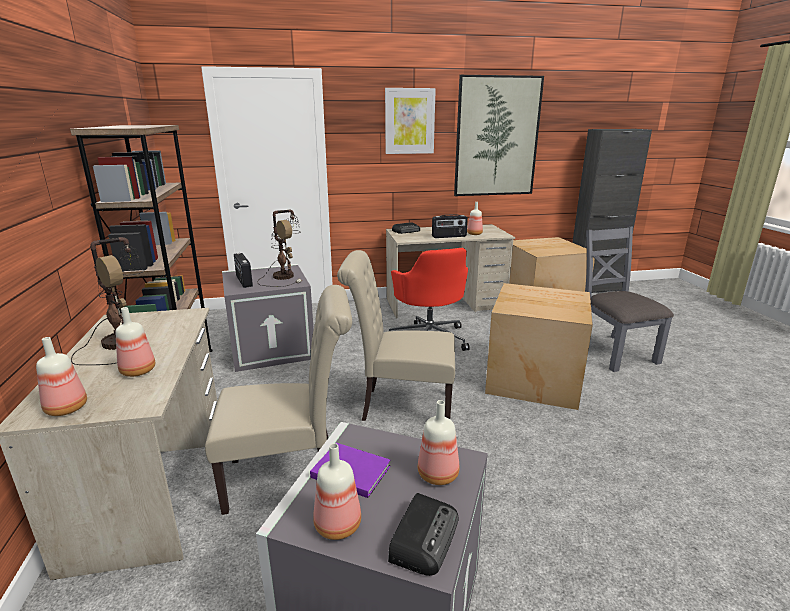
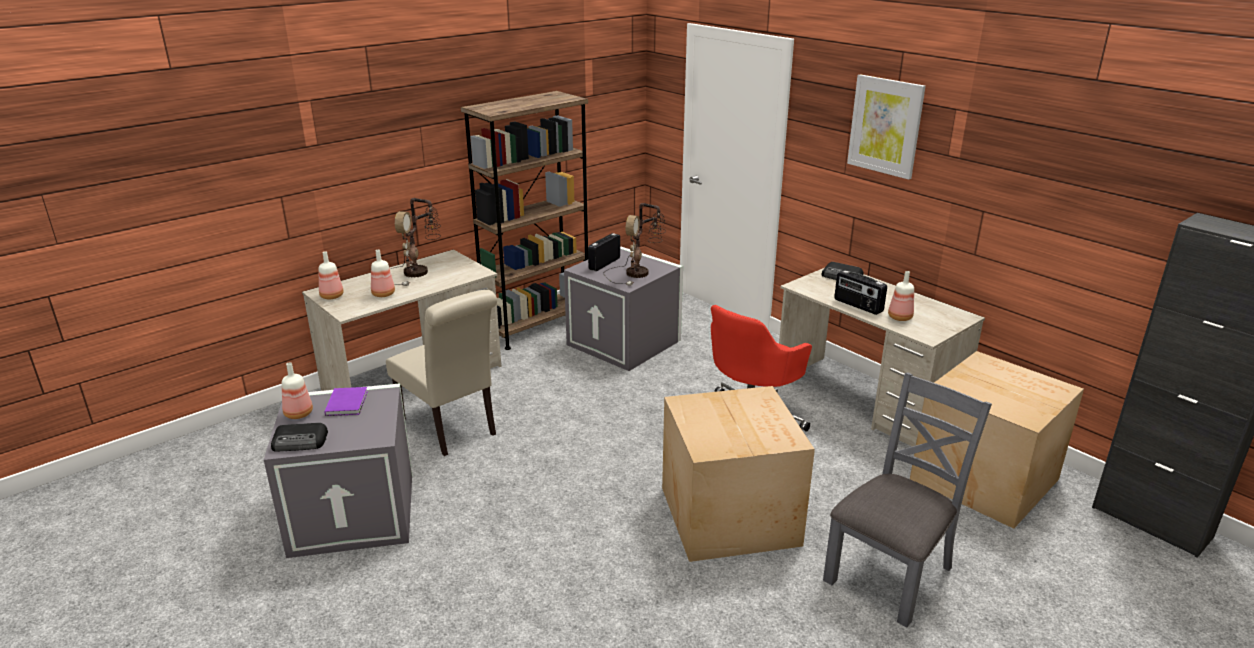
camera: 60 degrees right, 5 degrees up
(400, 406) = (589, 445): beige chair -> none
(439, 474) = (359, 433): bottle -> none
(497, 137) = (1014, 181): picture -> none

